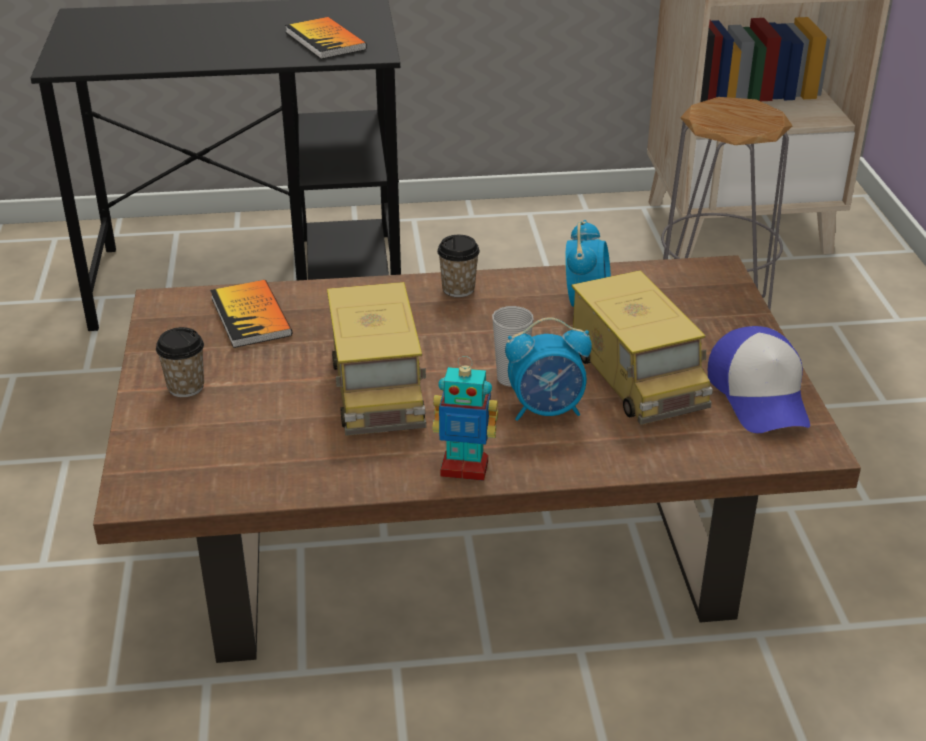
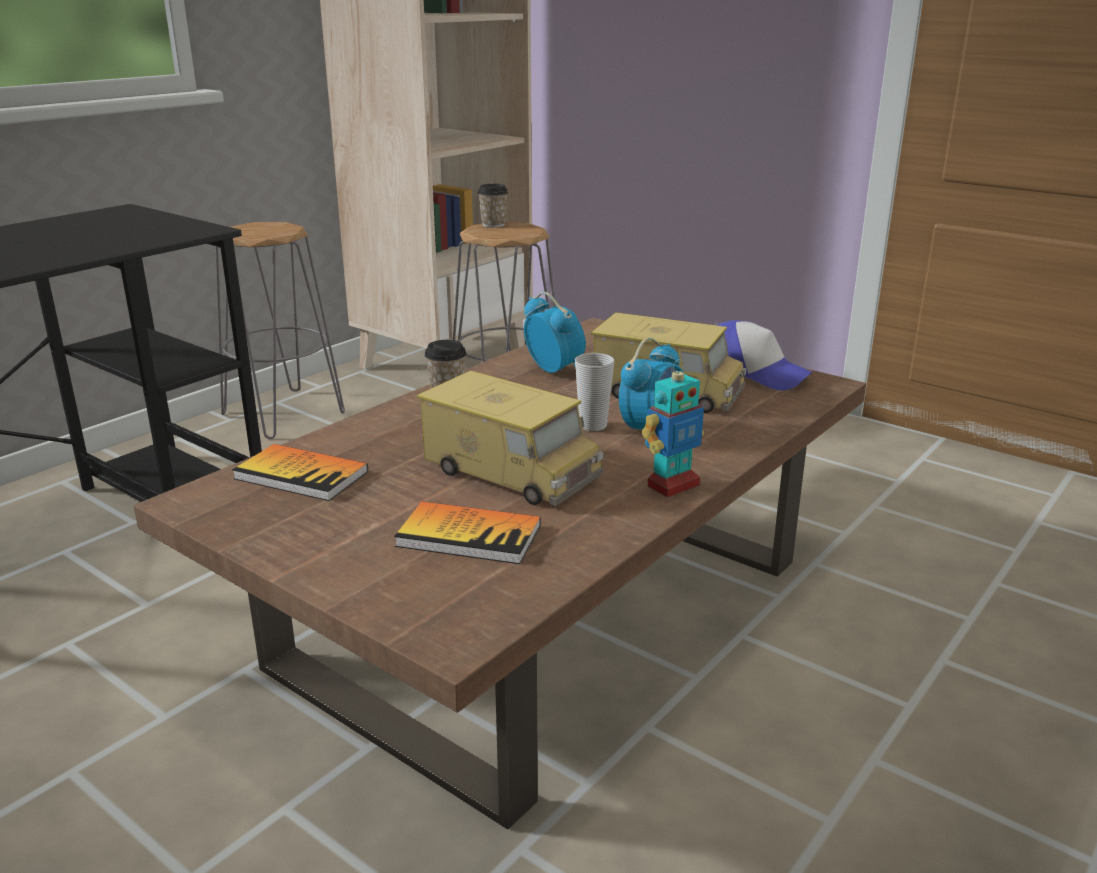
camera: 45 degrees left, 10 degrees down
(186, 387) = (339, 545): cup -> cup (493, 225)
(325, 41) = (136, 232): book -> book (469, 535)
(520, 228) = (284, 413): none -> grey stool

